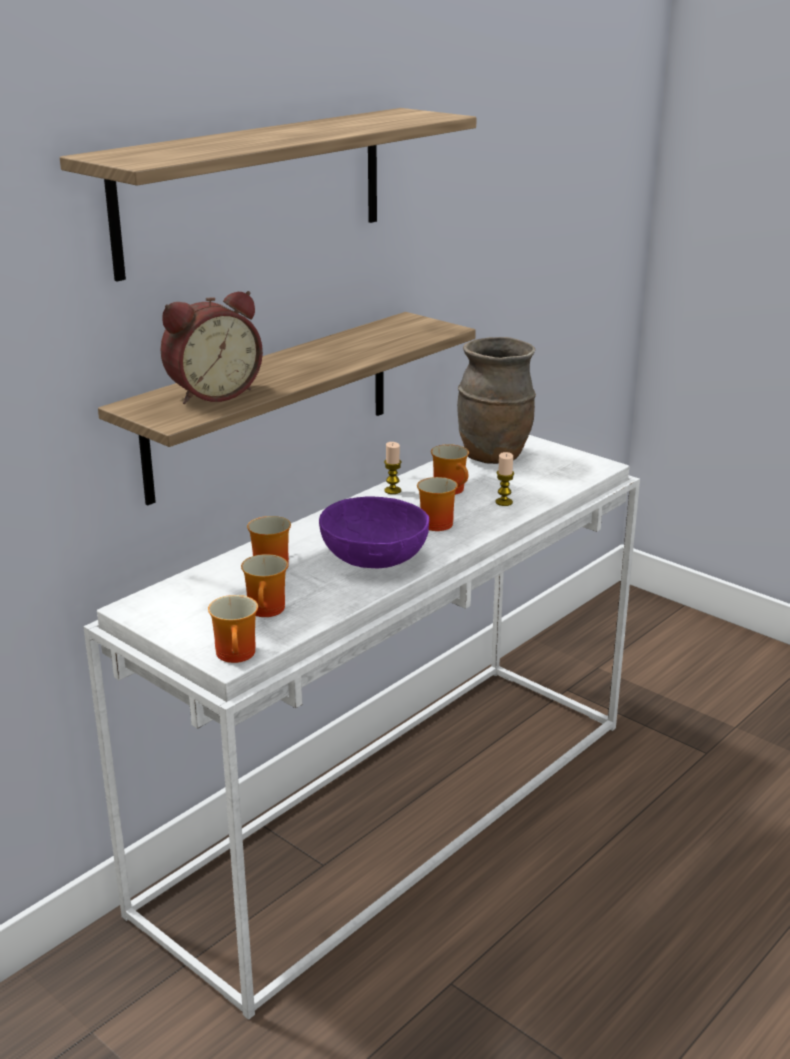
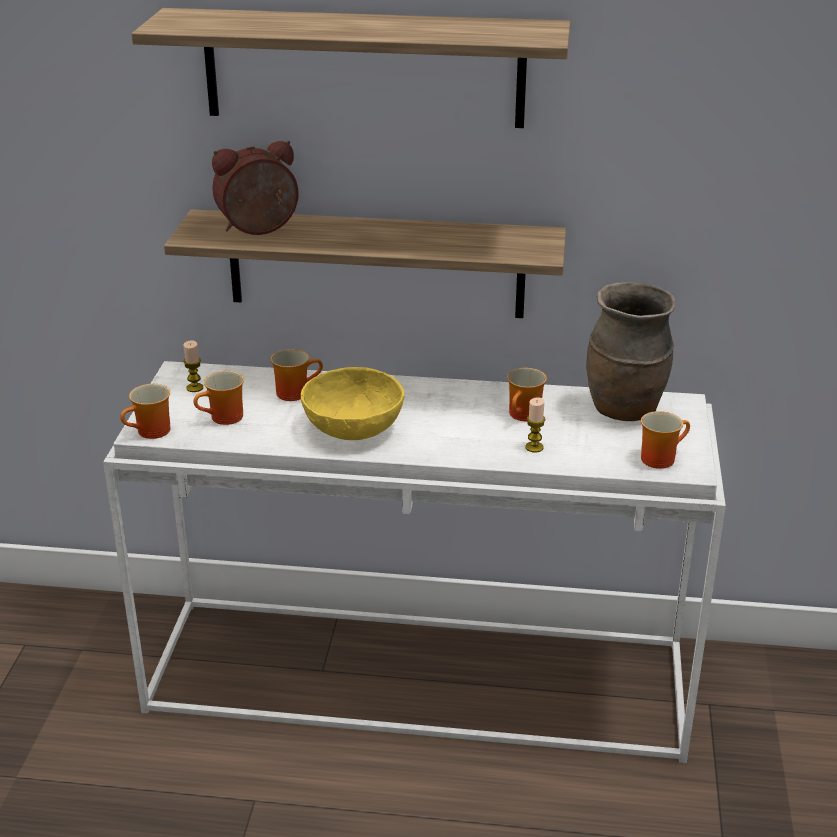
camera: 55 degrees right, 5 degrees up
(212, 393) = (259, 230): alarm clock -> alarm clock turned 135 degrees clockwise
(374, 559) = (353, 428): purple bowl -> yellow bowl
(392, 490) = (486, 391): candle -> candle (195, 388)
(434, 522) = (451, 430): mug -> mug (659, 457)

